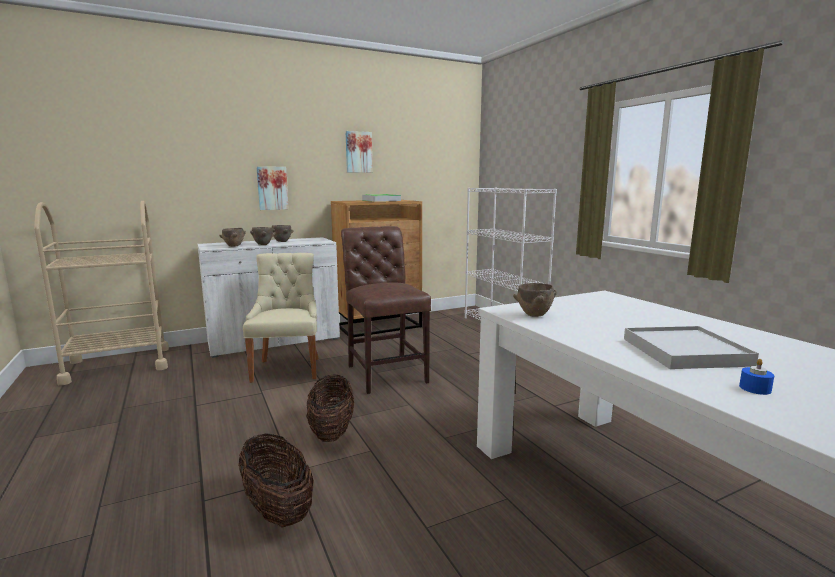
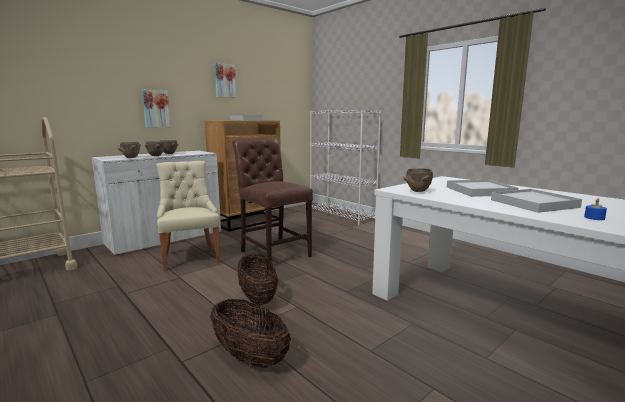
camera: 15 degrees left, 0 degrees up
(628, 321) = (480, 191): none -> white tray

